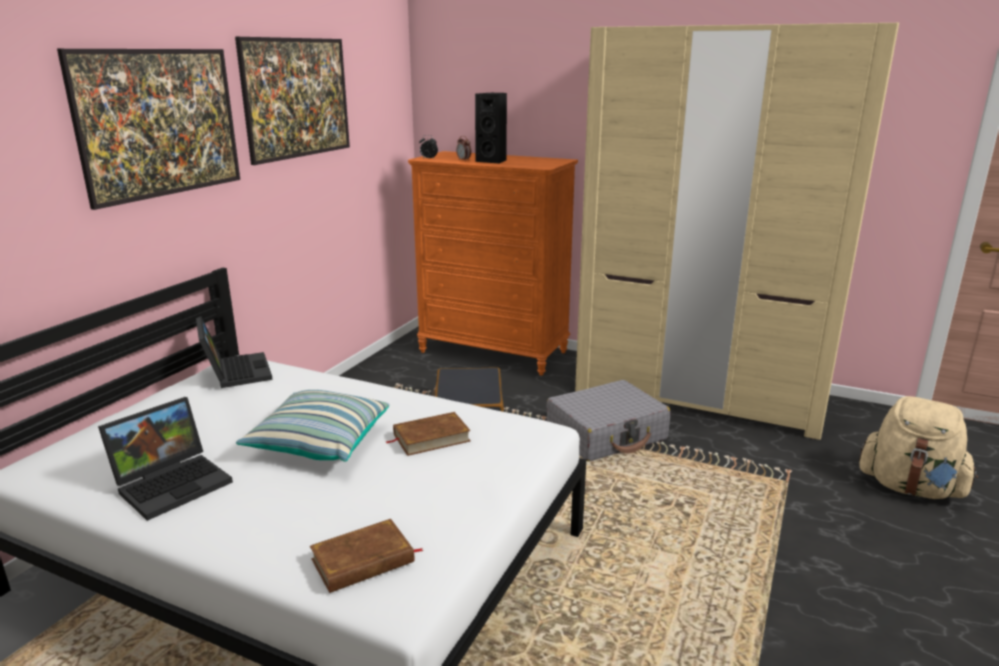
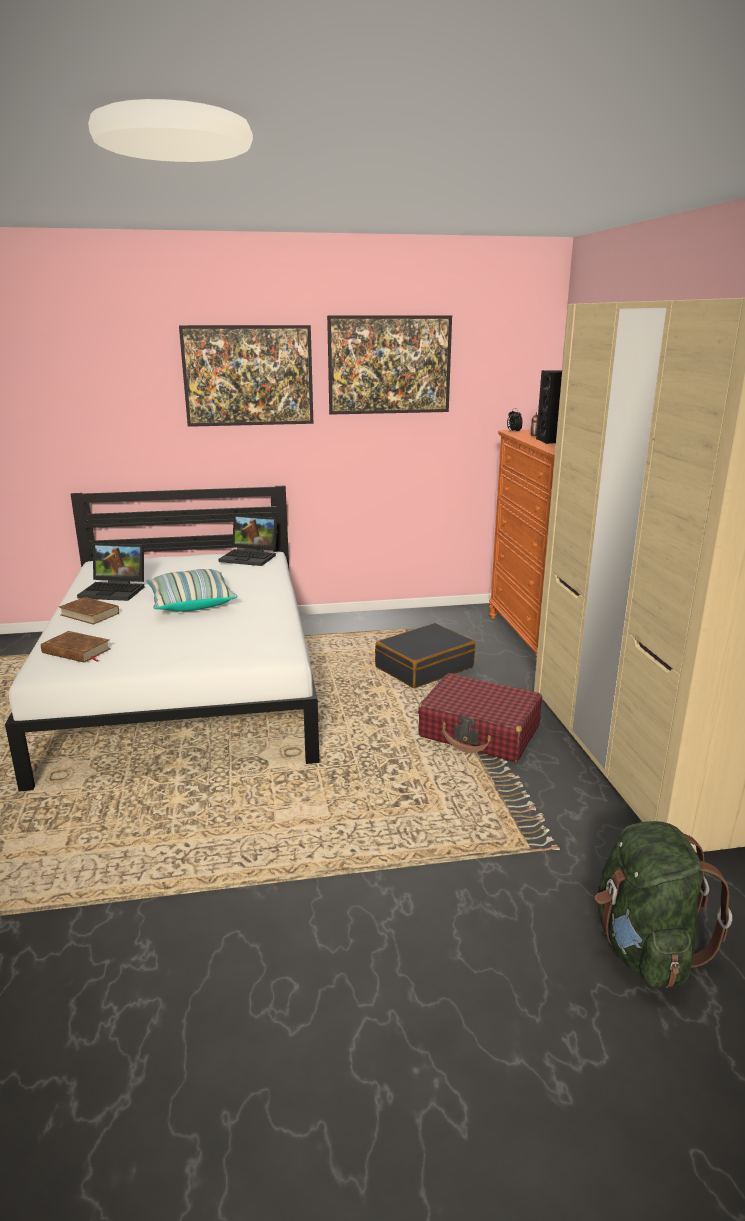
camera: 55 degrees right, 0 degrees up
(235, 371) = (251, 557): laptop -> laptop turned 75 degrees clockwise
(431, 438) = (232, 626): brown book -> brown book (90, 614)
(606, 434) = (480, 732): grey suitcase -> red suitcase
(910, 488) = (644, 948): beige backpack -> green backpack

